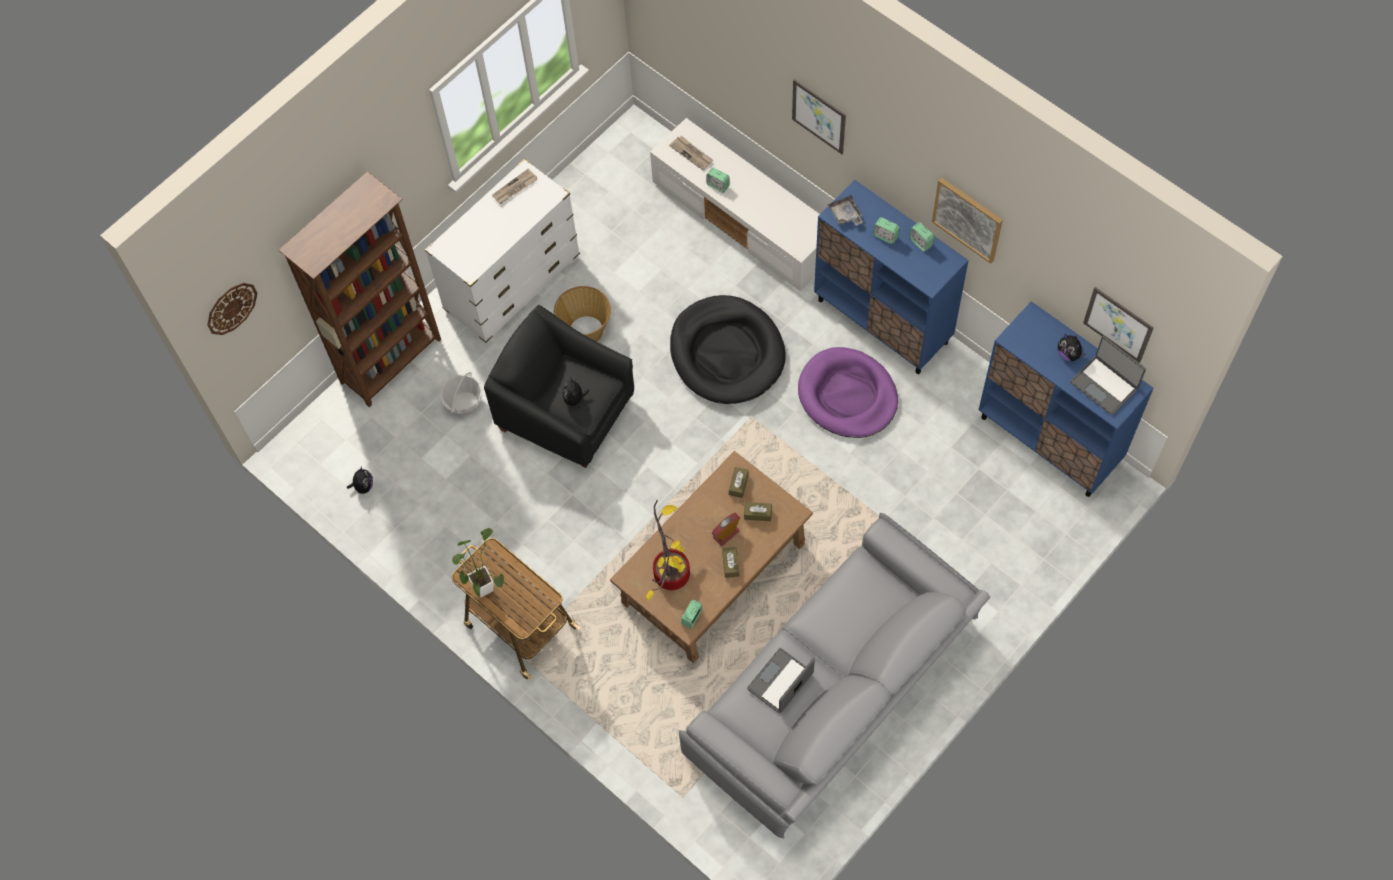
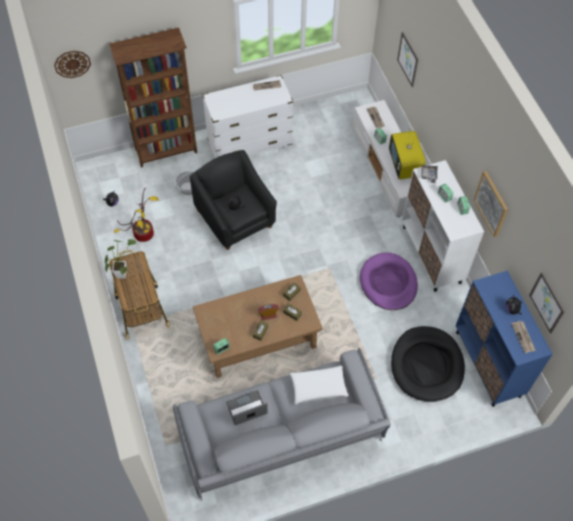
camera: 25 degrees right, 5 degrees down
(585, 330) = (271, 183): basket -> none
(669, 571) = (225, 318): potted plant -> potted plant (143, 232)
(727, 353) = (337, 229): black dog bed -> black dog bed (426, 365)
(779, 209) = (405, 166): none -> television
(819, 116) = (440, 113): picture -> picture (408, 59)
(858, 597) = (318, 387): none -> white pillow
(883, 321) = (431, 255): blue cabinet -> white cabinet
(1104, 385) = (523, 337): laptop -> newspaper

